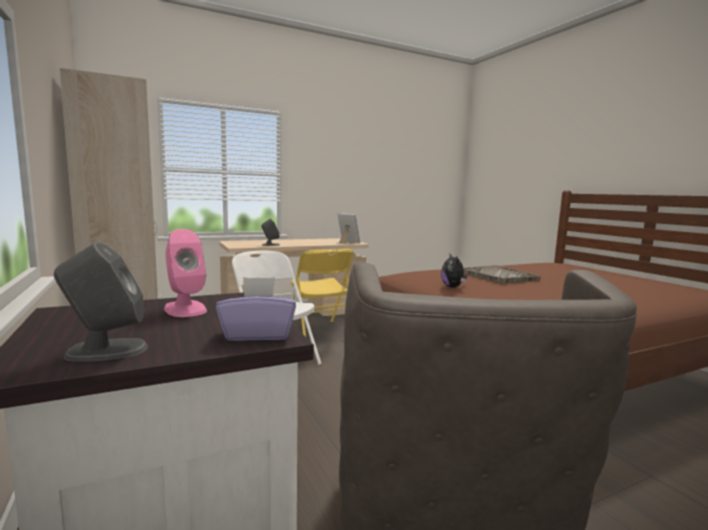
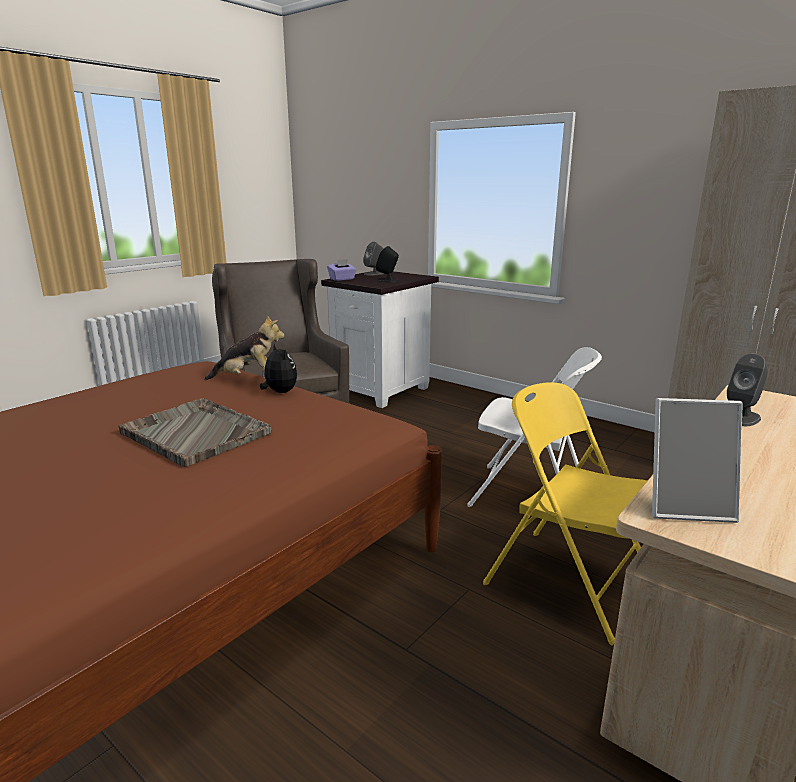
camera: 155 degrees right, 10 degrees up
(185, 309) = (387, 281): pink speaker -> black speaker
(478, 296) = (248, 378): none -> plush toy

